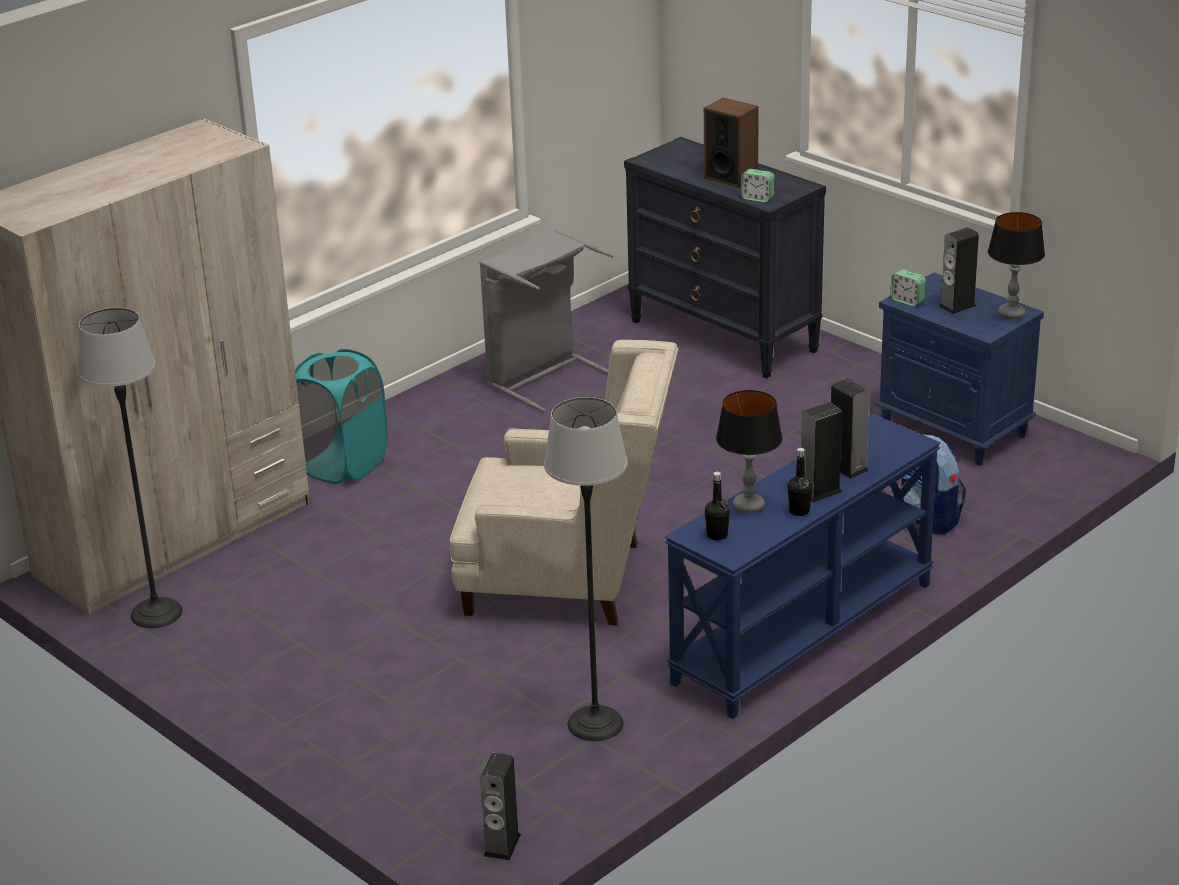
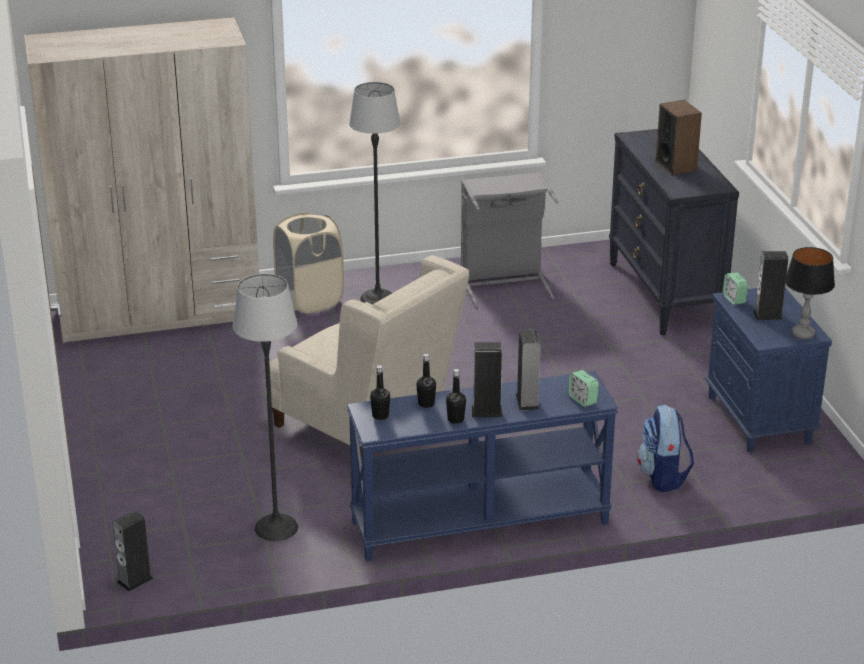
camera: 30 degrees right, 0 degrees up
(156, 613) = (100, 356): floor lamp -> floor lamp (378, 298)
(343, 465) = (310, 300): turquoise laundry basket -> beige laundry basket
(748, 506) = (426, 404): table lamp -> black bottle
(757, 198) = (675, 186): alarm clock -> alarm clock (582, 400)

